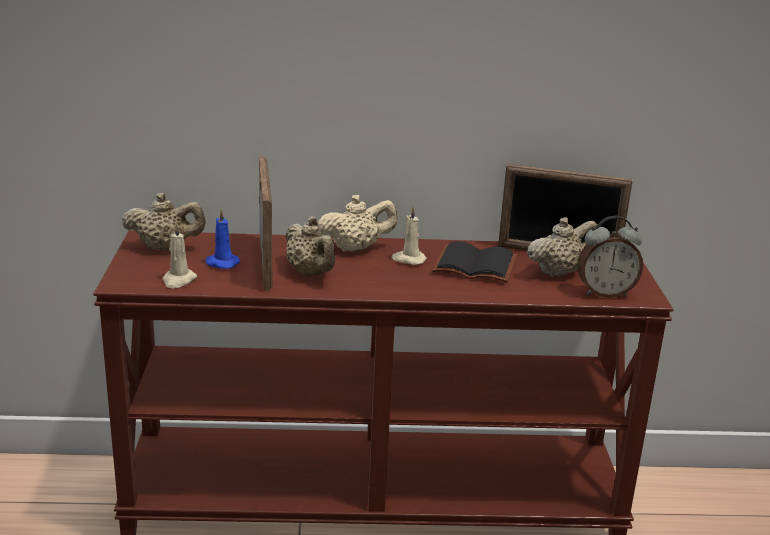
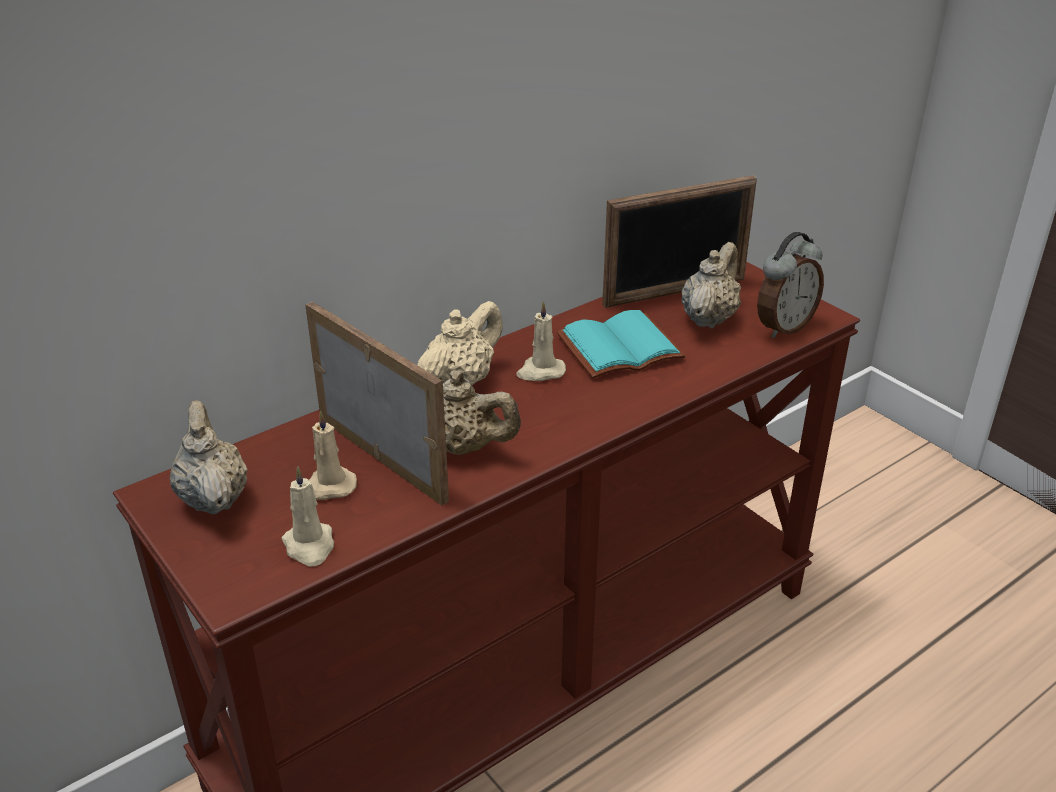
camera: 35 degrees left, 10 degrees up
(165, 247) = (213, 497): beige teapot -> beige teapot turned 75 degrees counterclockwise
(221, 263) = (328, 487): blue candle -> beige candle
(473, 267) = (619, 350): black book -> turquoise book

